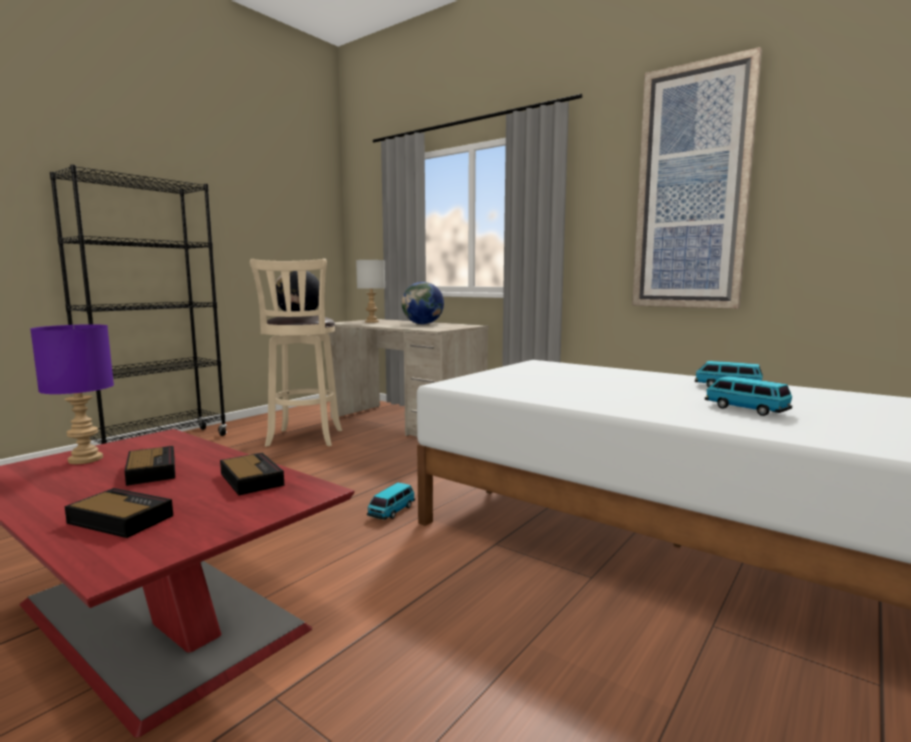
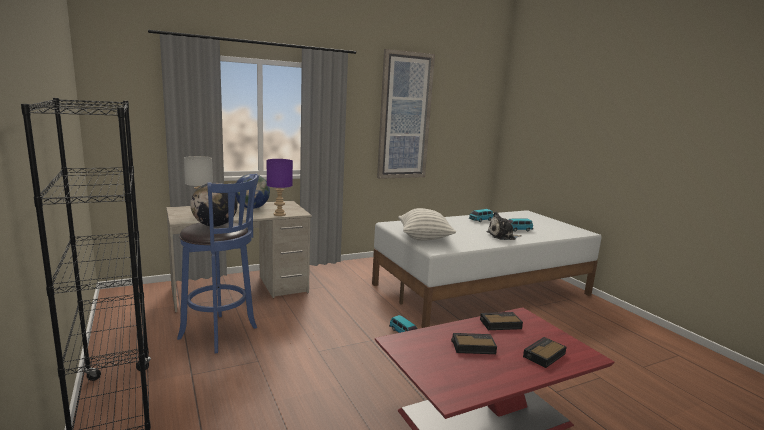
camera: 65 degrees left, 5 degrees up
(85, 460) = (437, 367): purple table lamp -> purple table lamp (280, 214)
(304, 439) = (221, 334): beige stool -> blue stool
(501, 376) = (424, 238): none -> pillow
(647, 404) = (502, 236): none -> plush toy

